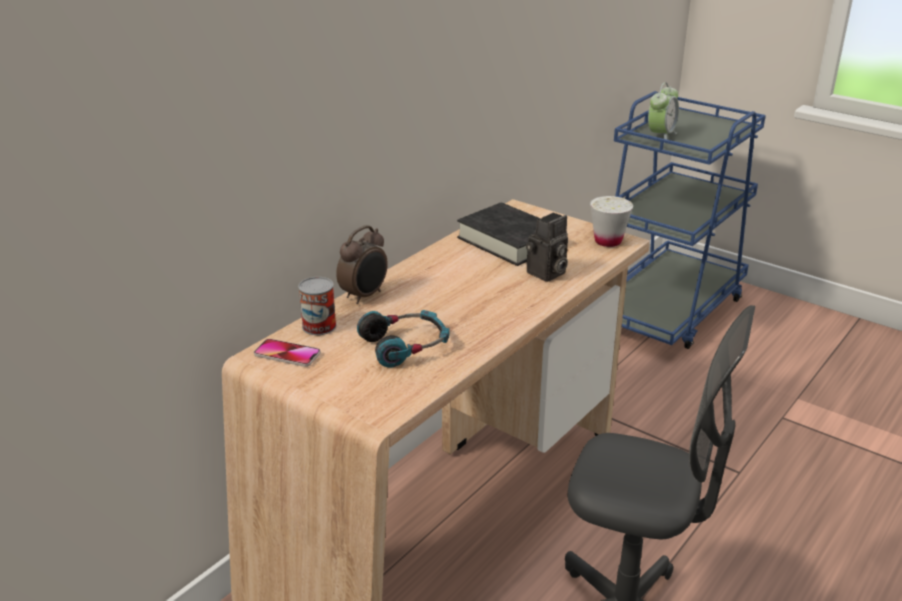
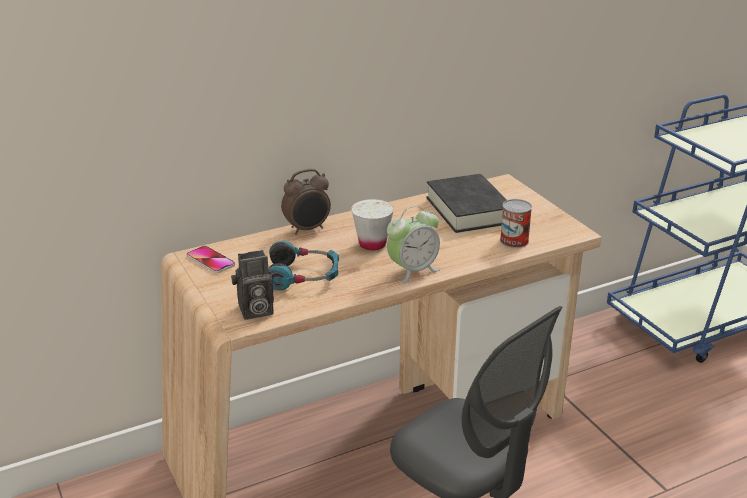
camera: 25 degrees right, 0 degrees up
(319, 326) = (252, 245): can -> can (514, 241)
(546, 274) = (474, 245): camera -> camera (254, 311)
(608, 241) = (559, 229): white cup -> white cup (372, 244)
(661, 136) = (706, 140): alarm clock -> alarm clock (412, 271)

